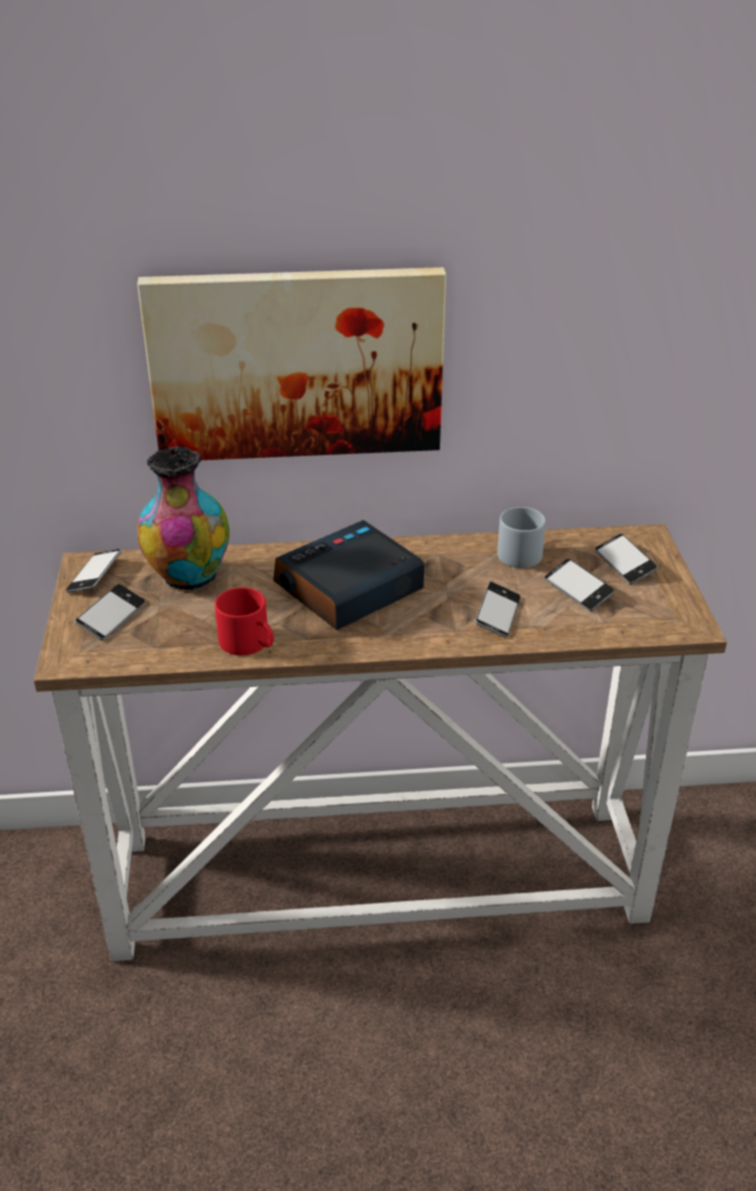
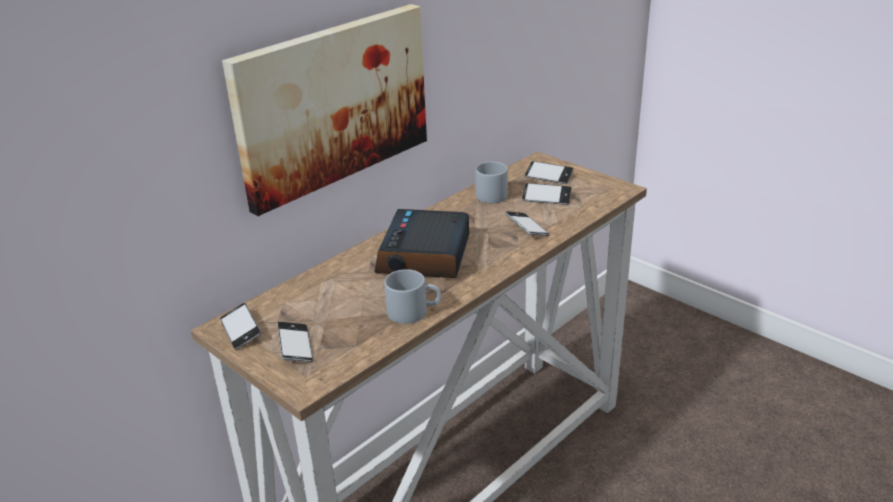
camera: 40 degrees left, 5 degrees down
(188, 576) = (311, 298): vase -> none
(250, 643) = (414, 311): red mug -> grey mug

